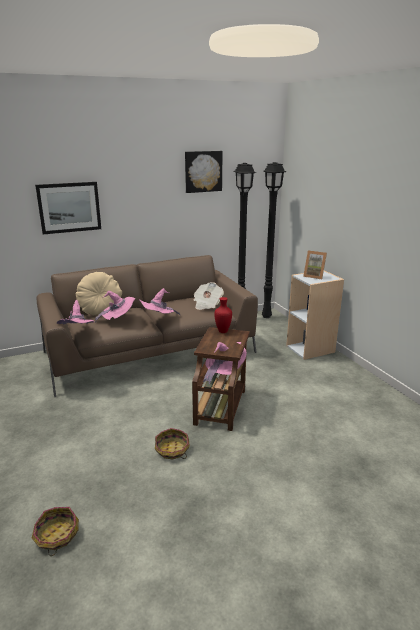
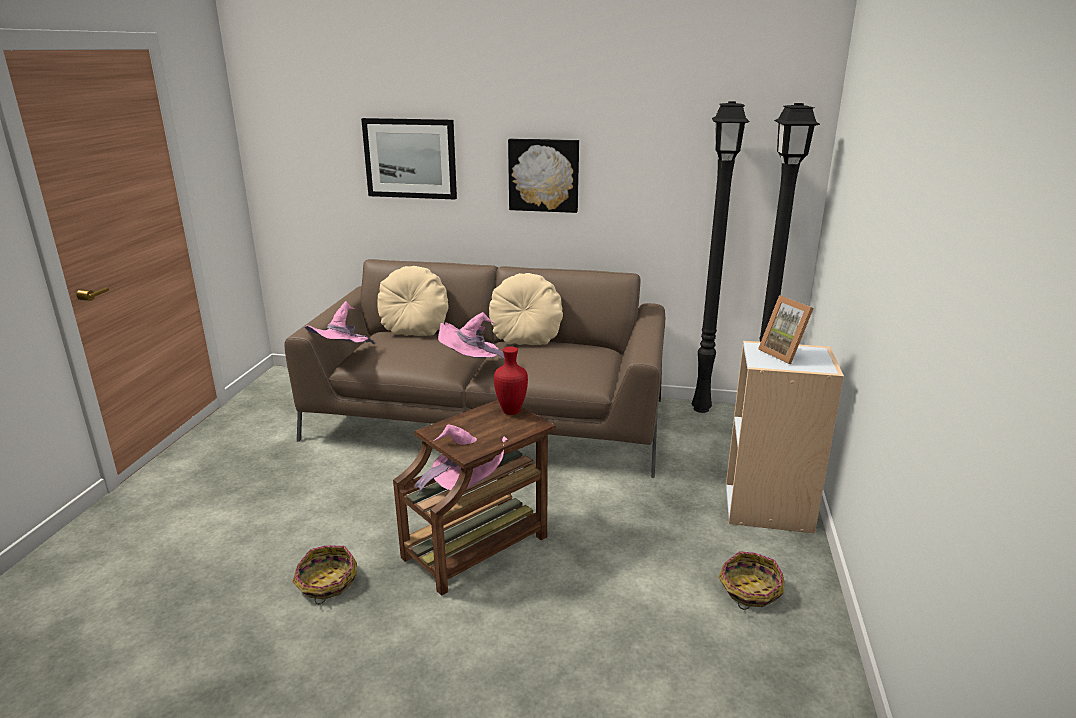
camera: 35 degrees right, 0 degrees up
(56, 536) = (68, 628): basket -> basket (749, 590)
(118, 319) = (417, 349): pink hat -> none
(166, 302) = (526, 341): none -> beige pillow
(203, 171) = (648, 114): picture -> picture (544, 175)
(207, 304) = (578, 361): newspaper -> none

